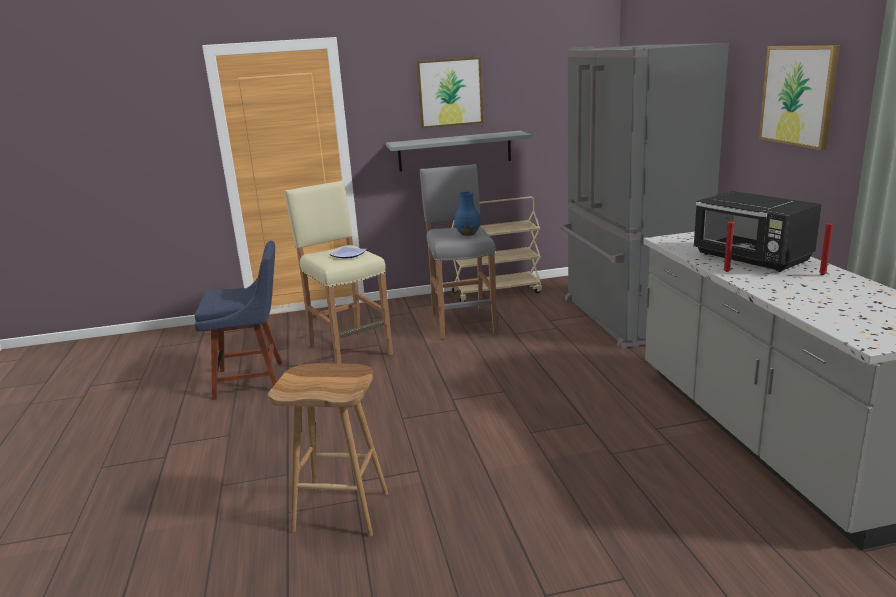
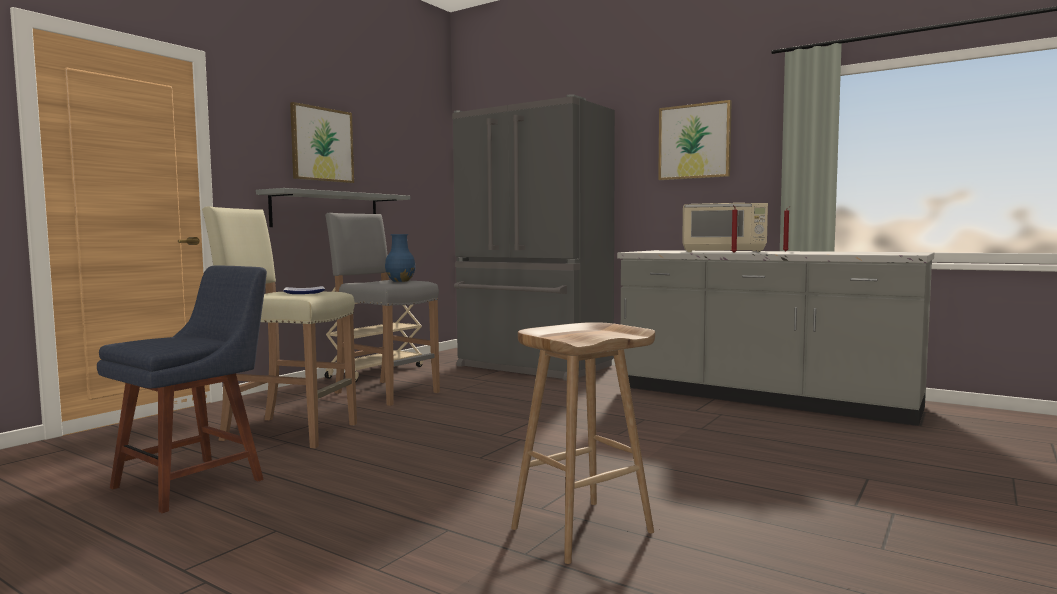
camera: 45 degrees left, 15 degrees down
(752, 259) = (723, 251): black microwave -> beige microwave

